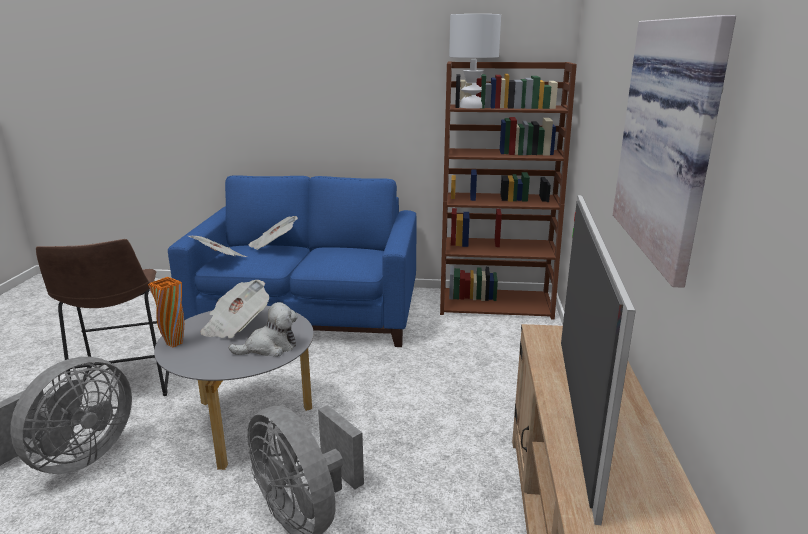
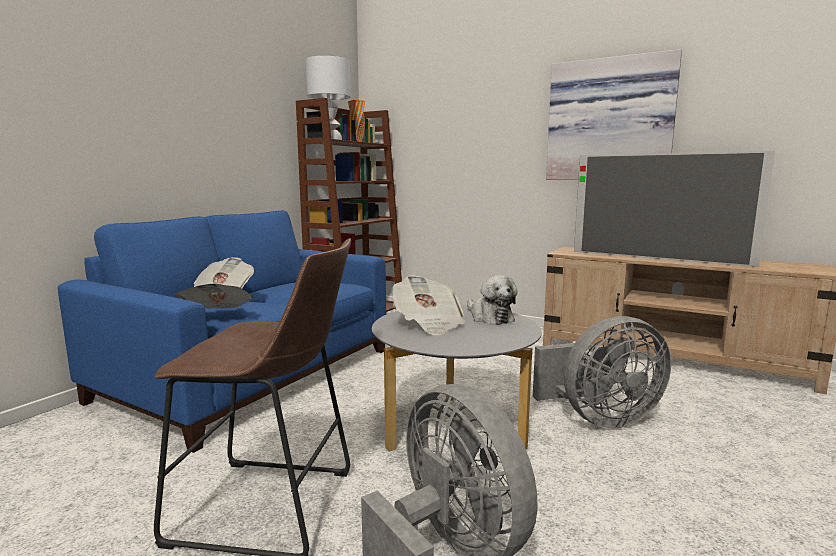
camera: 65 degrees left, 10 degrees down
(174, 343) = (445, 346): orange vase -> orange vase (357, 142)
(269, 347) = (489, 317): plush toy -> plush toy turned 150 degrees clockwise

